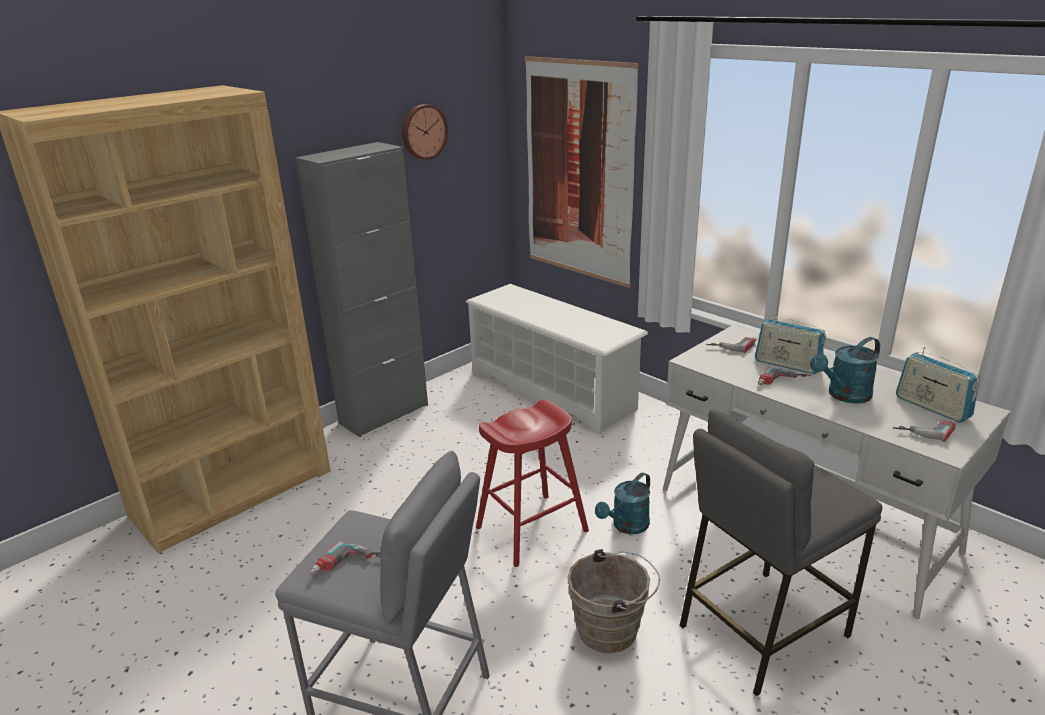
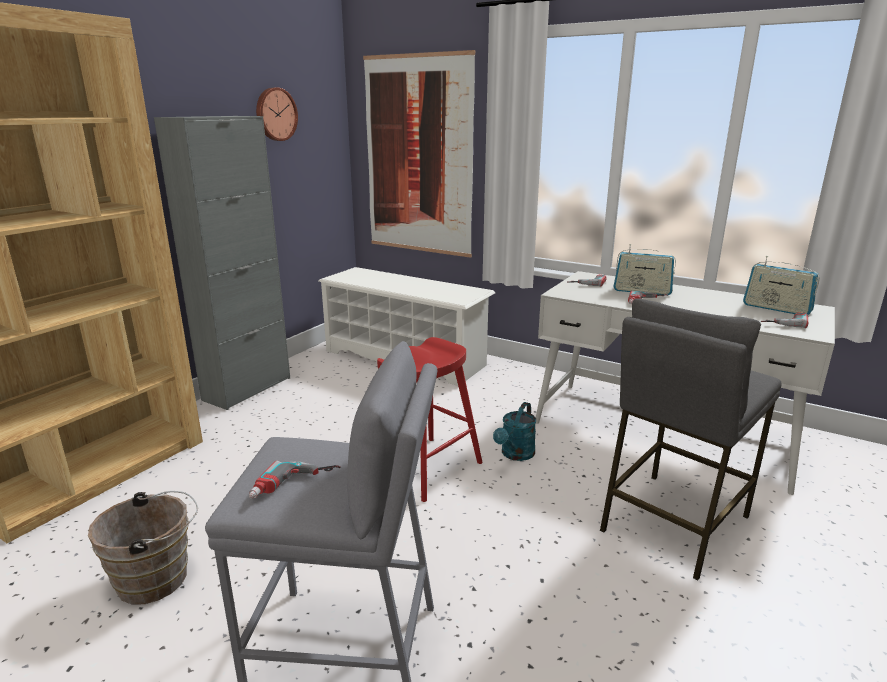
camera: 15 degrees left, 5 degrees down
(612, 629) = (540, 543): brown bucket -> brown bucket (159, 578)
(844, 396) = (703, 306): turquoise watering can -> none

